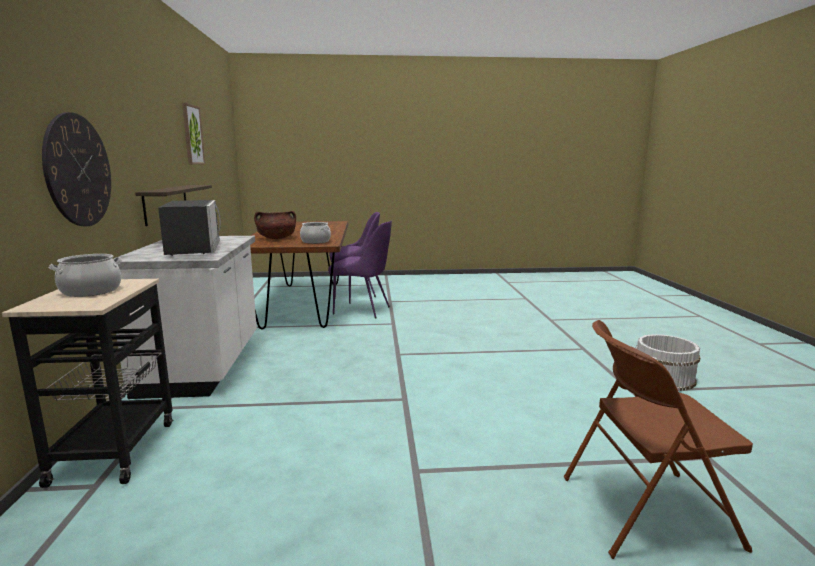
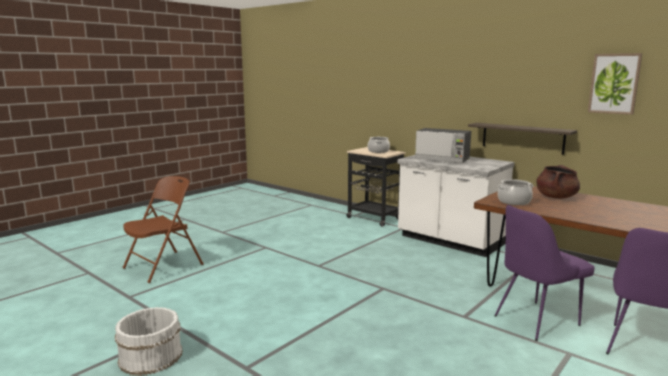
camera: 135 degrees right, 0 degrees up
(78, 170) = (425, 105): wall clock -> none

